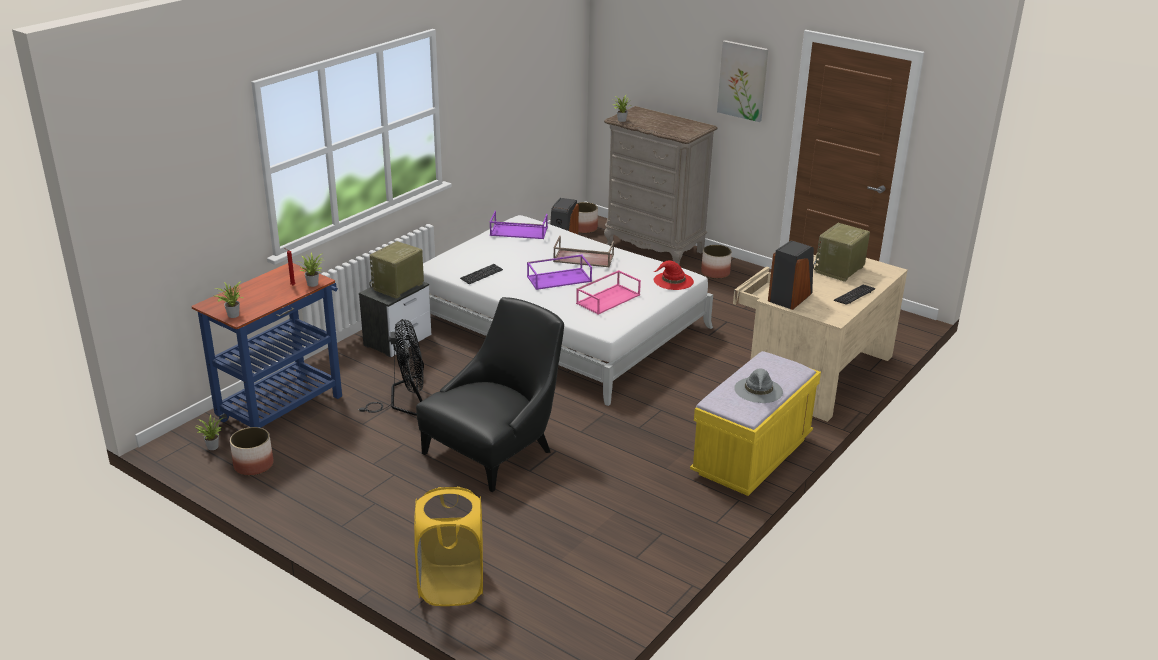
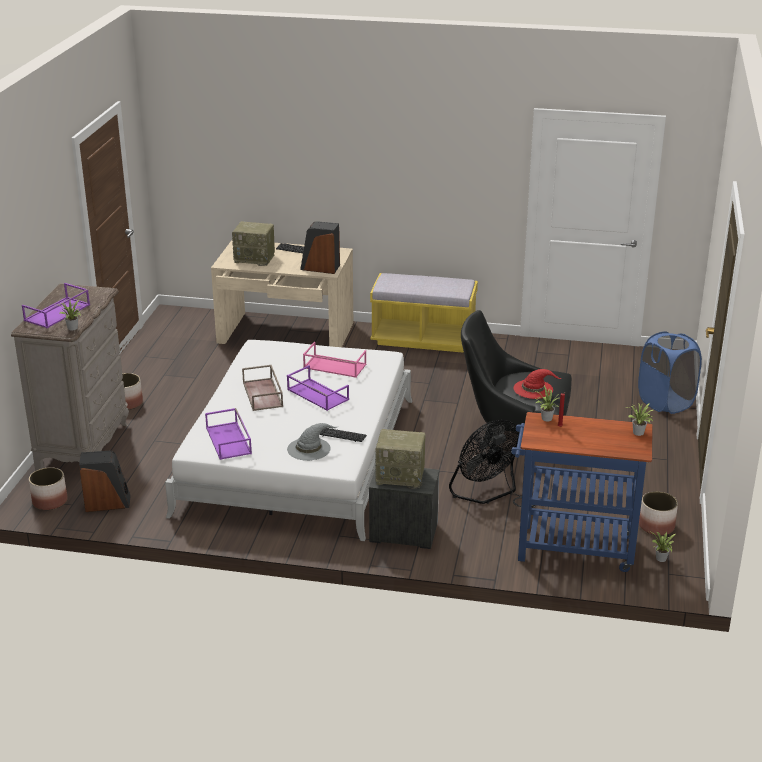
camera: 115 degrees left, 0 degrees up
(451, 586) = (665, 402): yellow laundry basket -> blue laundry basket
(654, 119) = (57, 313): none -> purple tray
(673, 281) = (273, 348): red hat -> red hat (534, 389)
(743, 80) = (55, 222): picture -> none
(758, 390) = (432, 282): grey hat -> grey hat (309, 448)

